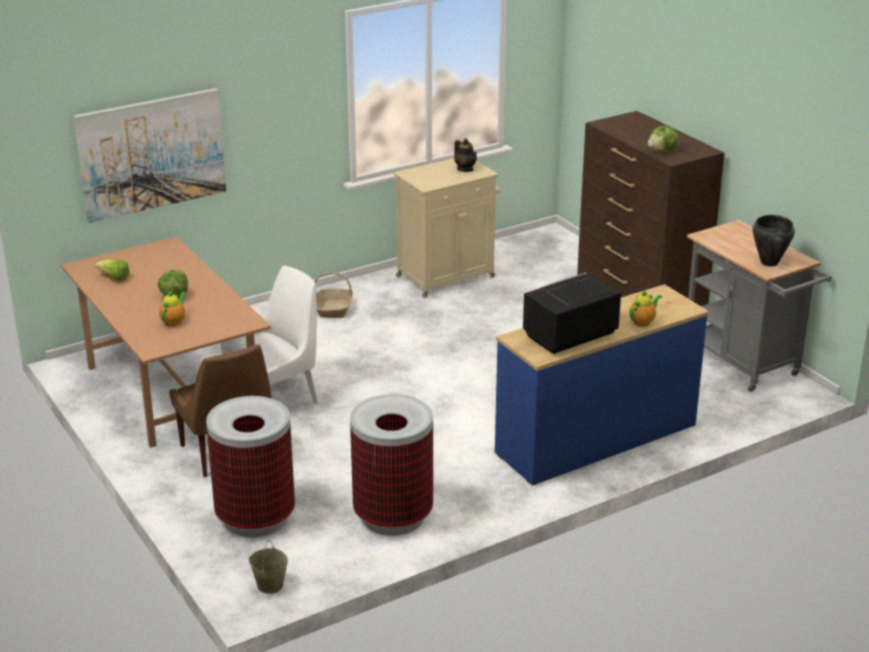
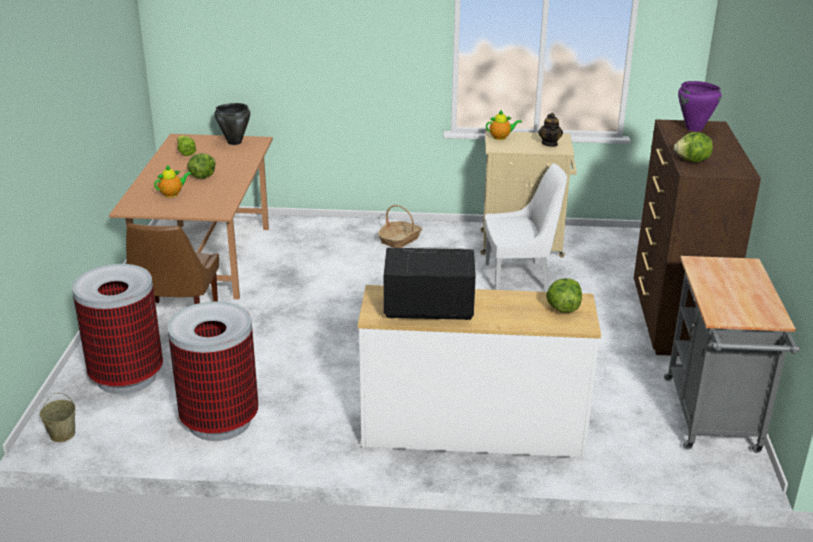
camera: 35 degrees right, 0 degrees up
(152, 154) = (258, 59): picture -> none
(276, 399) = (266, 292): white chair -> white chair (519, 277)
(597, 440) = (472, 431): blue dresser -> white dresser
(624, 123) = (694, 128): none -> purple cooking pot
(643, 322) = (517, 320): teapot -> teapot (501, 137)
(660, 302) = (563, 308): none -> lettuce
(769, 262) = (732, 309): black cooking pot -> black cooking pot (234, 142)

